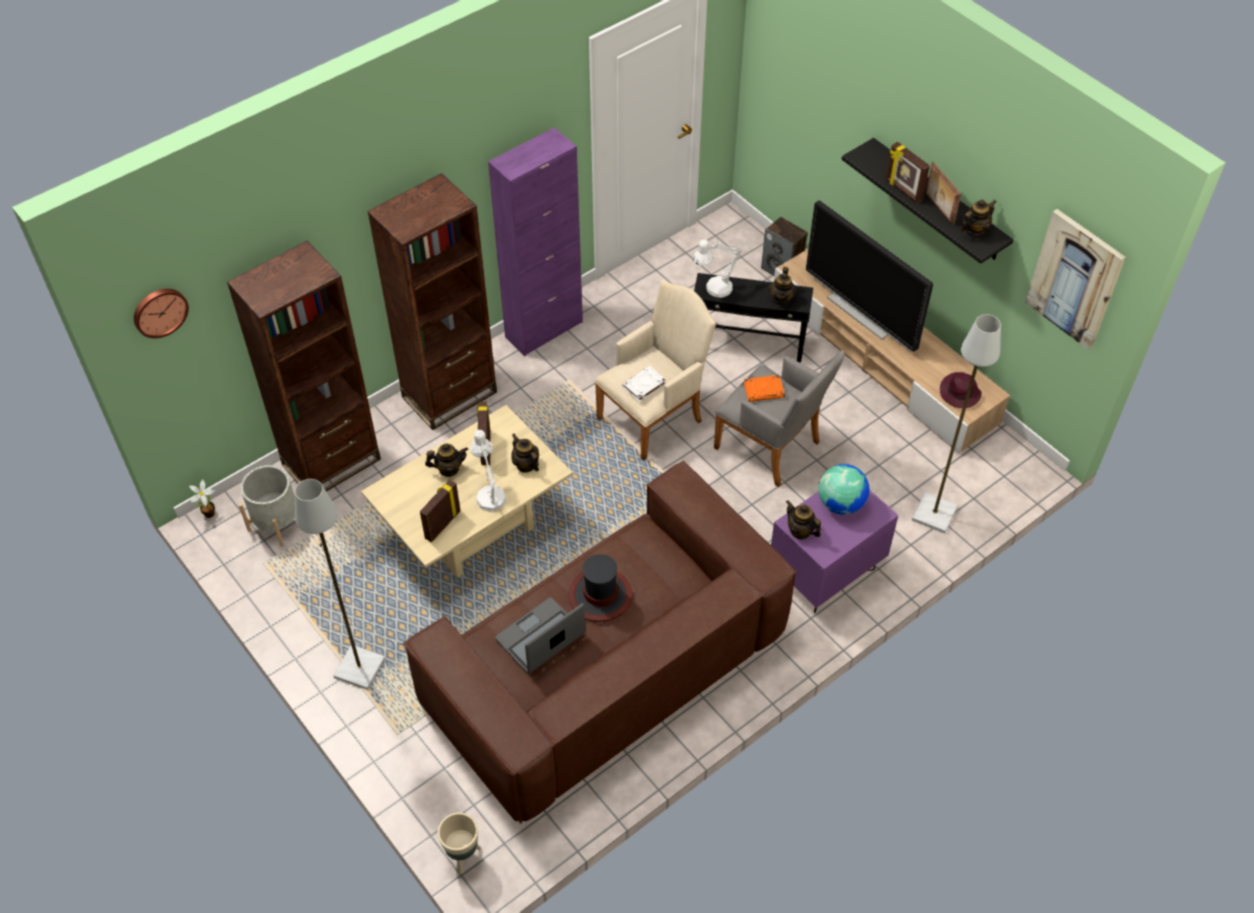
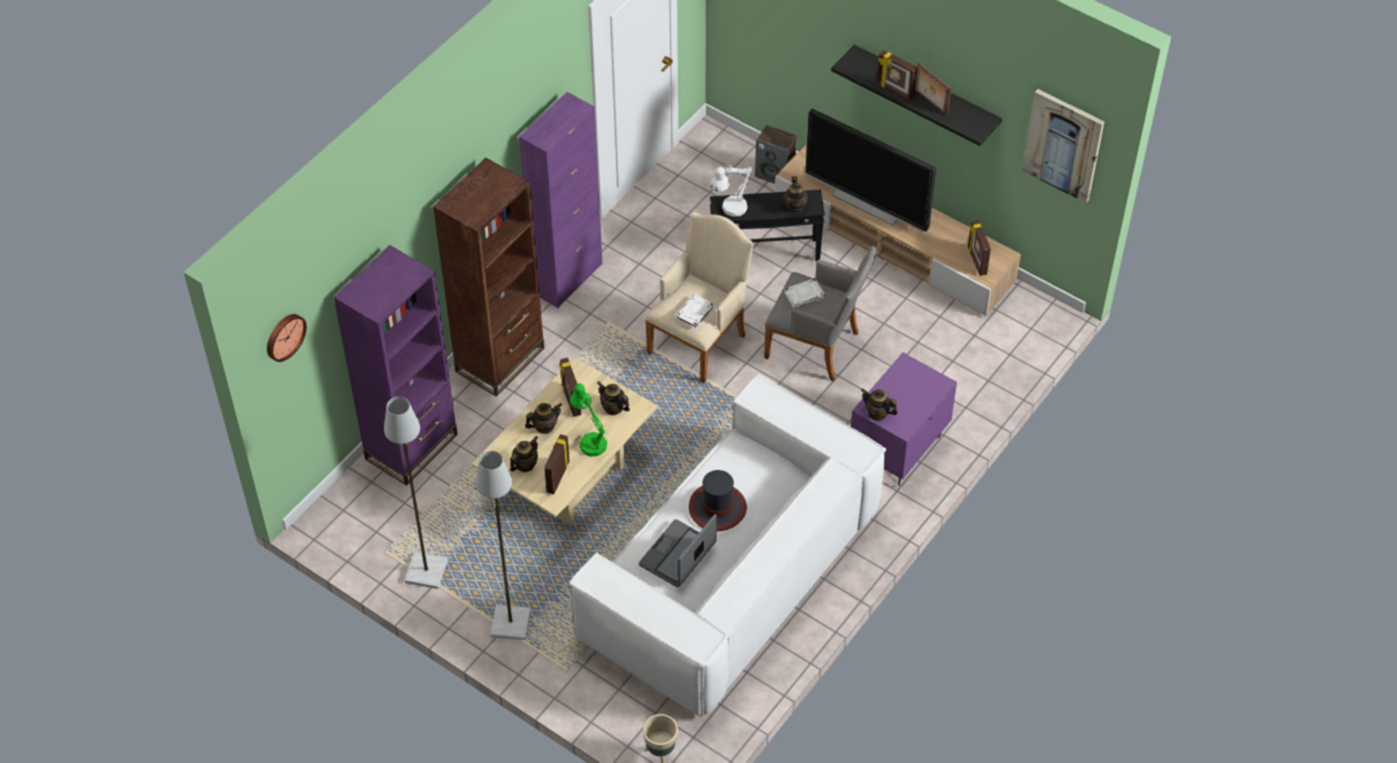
camera: 15 degrees left, 0 degrees up
(208, 515) = (313, 520): potted plant -> none
(277, 523) = (382, 513): grey planter -> none
(331, 462) = (411, 446): brown bookcase -> purple bookcase
(489, 494) = (590, 441): white table lamp -> green table lamp
(604, 667) = (729, 573): brown sofa -> white sofa
(764, 390) = (805, 295): orange book -> white book
(841, 503) = (905, 382): globe -> none
(933, 513) = (978, 375): grey floor lamp -> grey floor lamp (425, 571)
(960, 393) = (976, 261): purple hat -> picture frame
(974, 230) = (966, 116): teapot -> teapot (525, 464)

